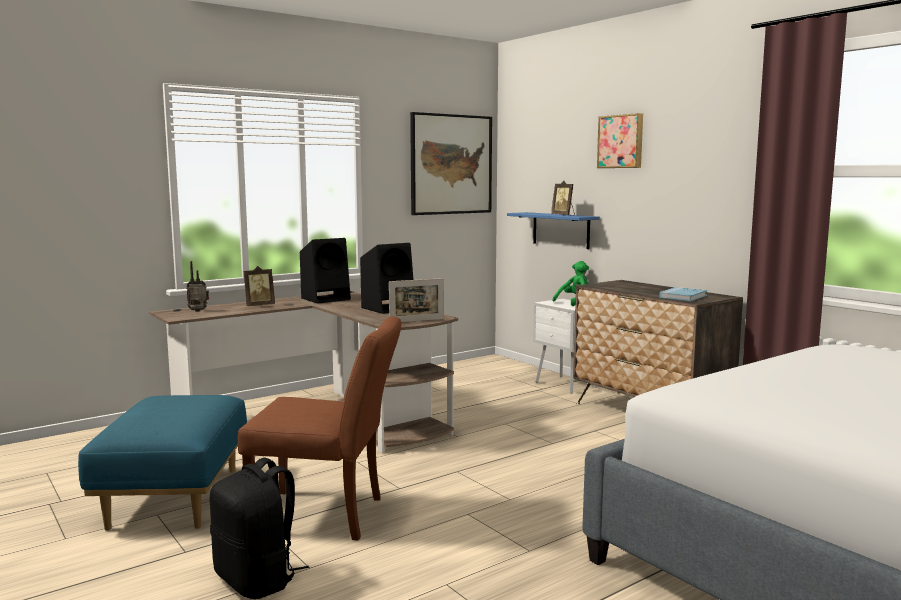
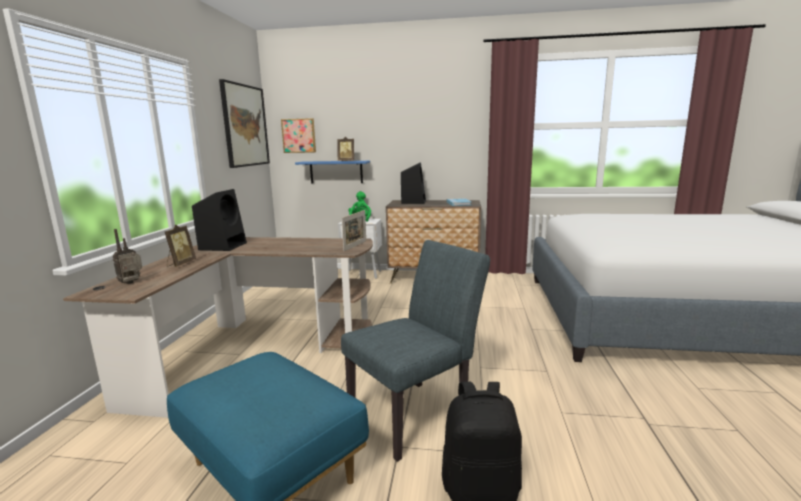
camera: 45 degrees left, 5 degrees up
(328, 516) = (417, 413): brown chair -> grey chair
(389, 308) = (302, 242): black speaker -> black speaker (413, 202)
(621, 141) = (384, 109): picture -> picture (299, 135)

